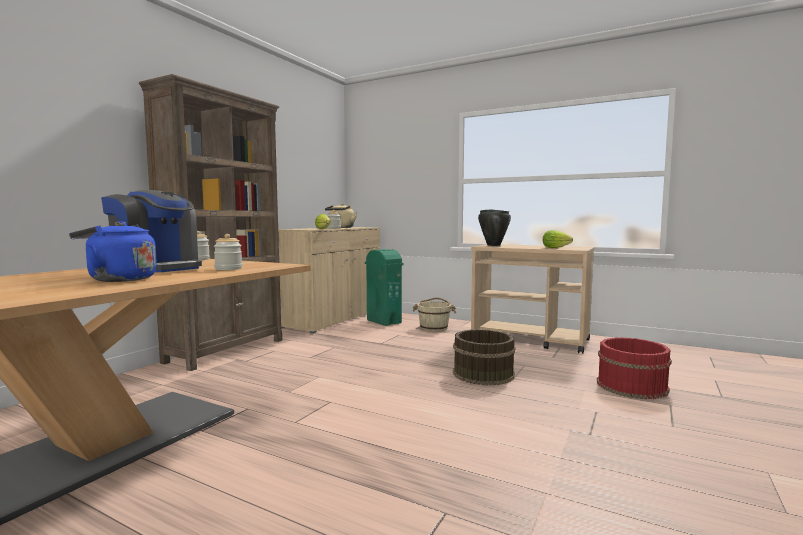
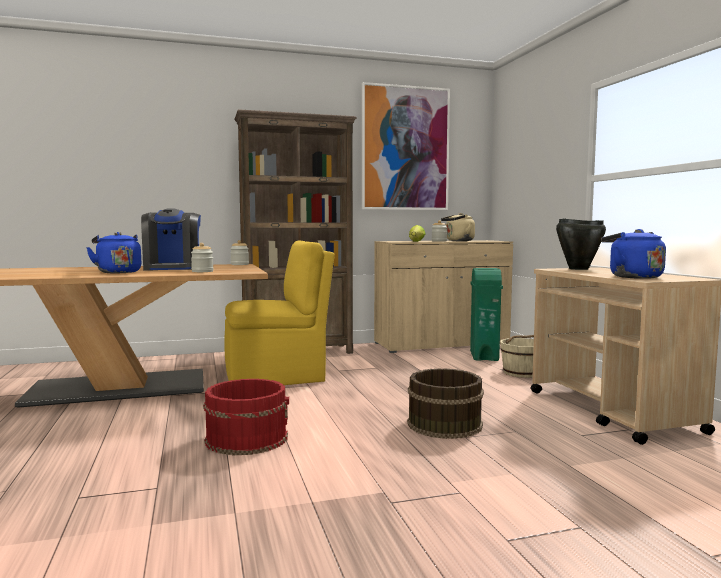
camera: 45 degrees right, 0 degrees up
(270, 377) = (277, 377): none -> yellow chair
(291, 142) = (405, 148): none -> picture
(557, 248) = (632, 277): lettuce -> blue kettle
(631, 386) = (592, 492): red bucket -> red bucket (247, 438)

